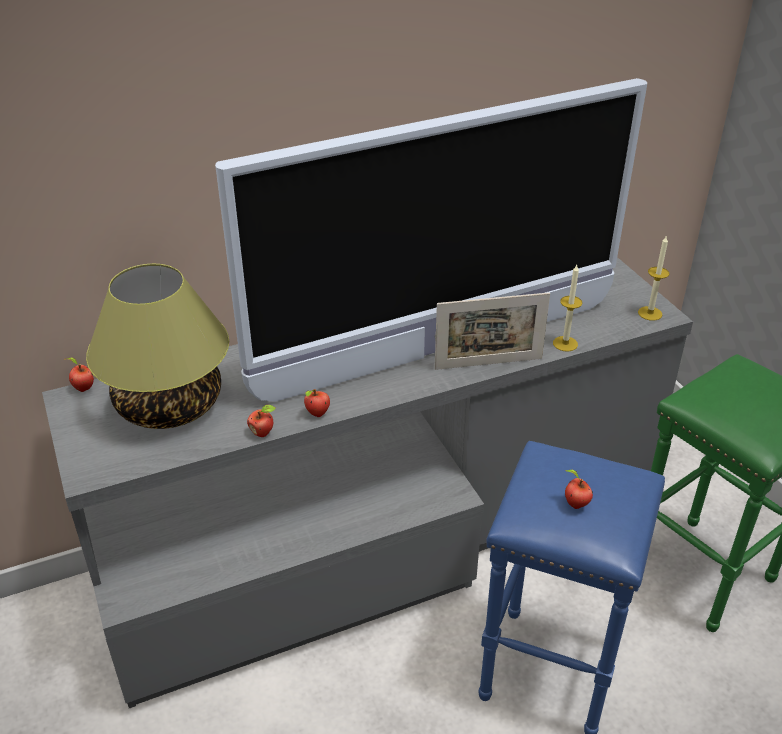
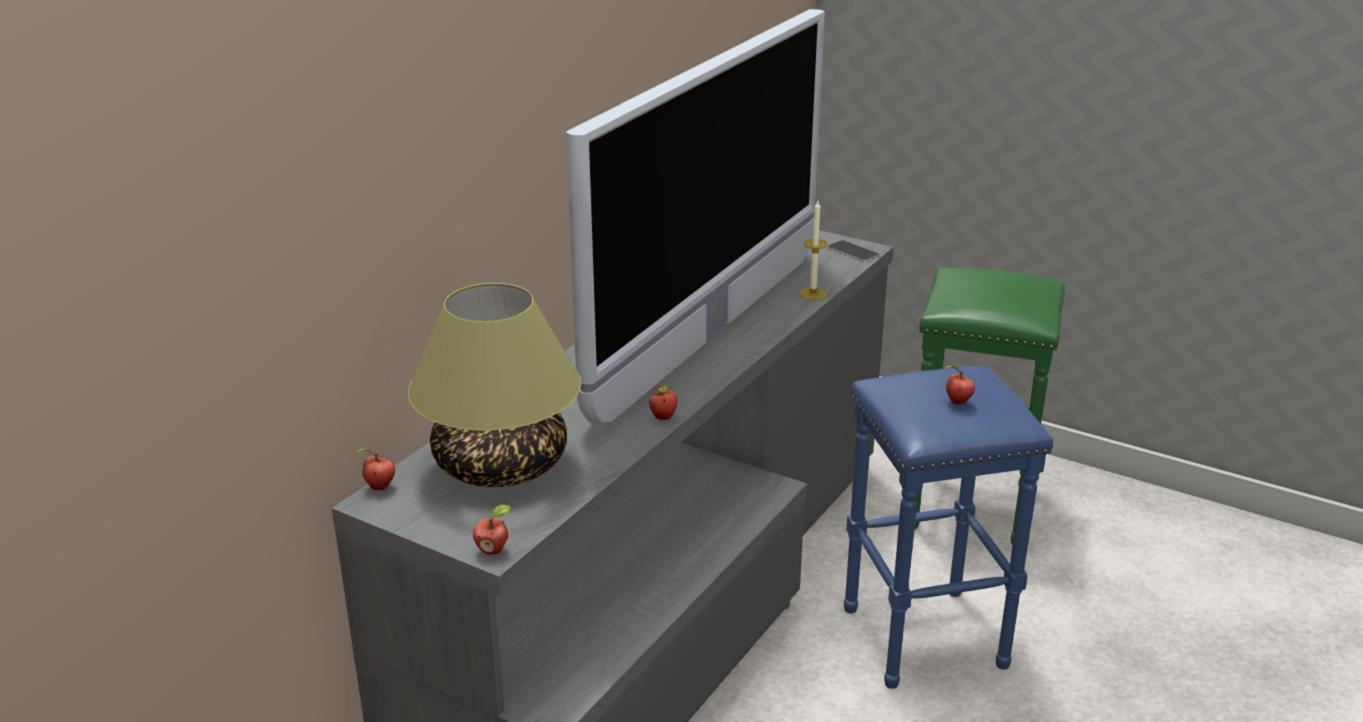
camera: 35 degrees left, 10 degrees down
(263, 433) = (631, 450): apple -> apple (493, 550)
(488, 363) = (767, 329): picture frame -> none
(650, 313) = (853, 251): candle -> phone

